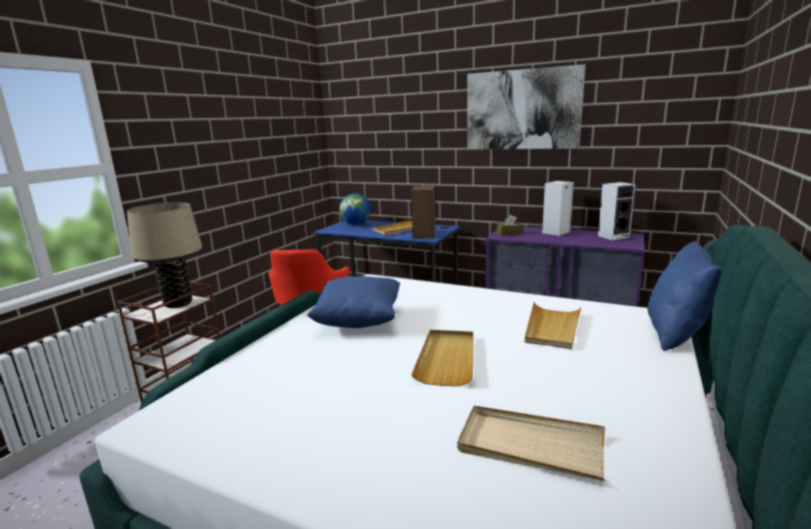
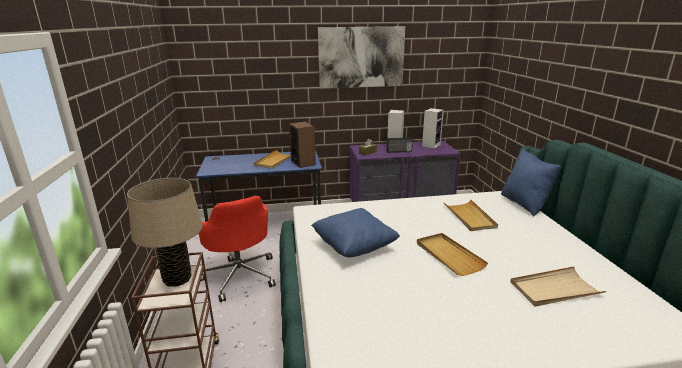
camera: 35 degrees left, 5 degrees up
(356, 225) = (226, 161): globe -> none
(553, 237) = (399, 151): none -> radio

